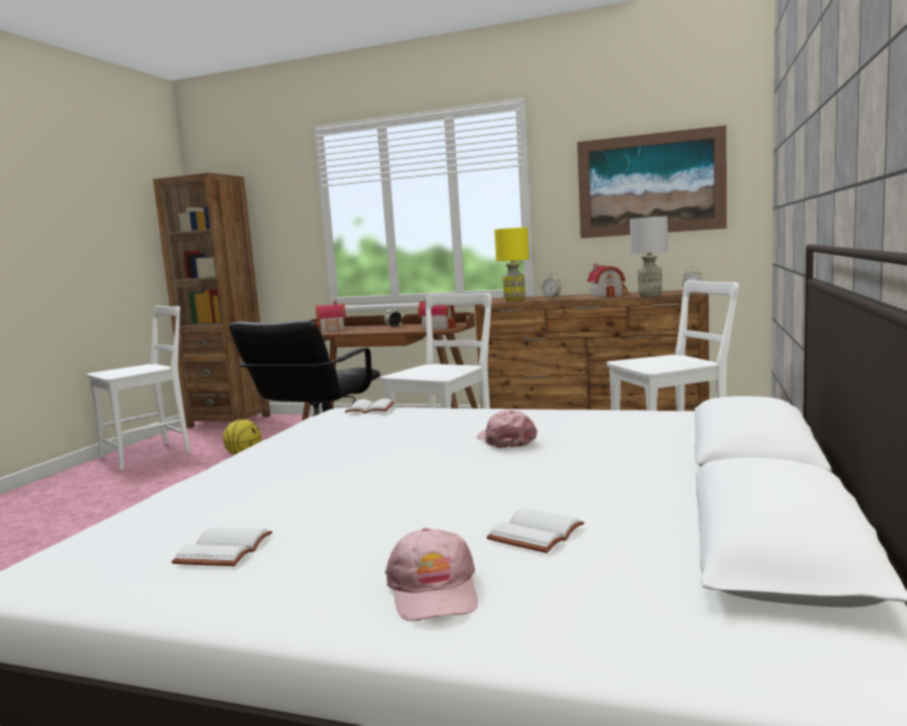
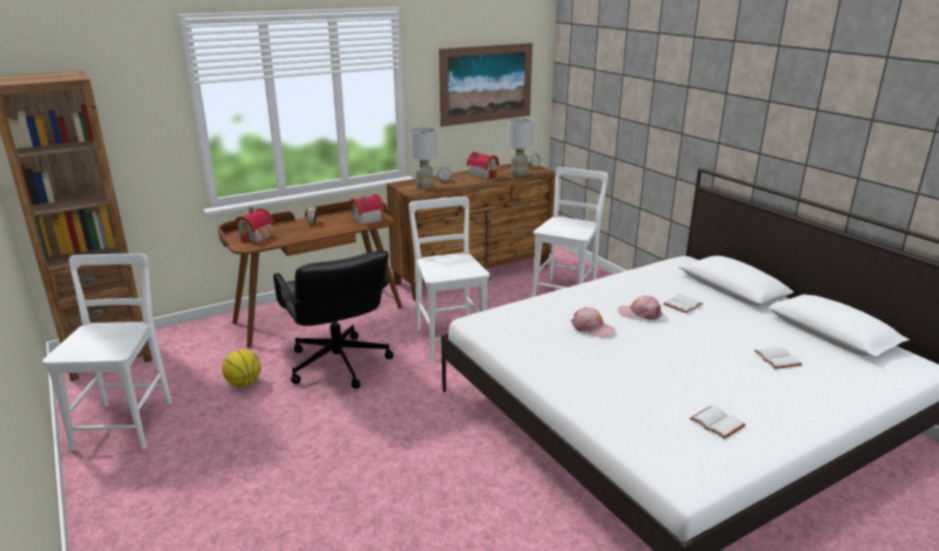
camera: 50 degrees left, 15 degrees up
(371, 408) = (501, 313): white book -> white book (682, 304)
(434, 590) = (813, 396): pink cap -> pink cap (592, 327)
(514, 300) = (425, 187): yellow table lamp -> grey table lamp

